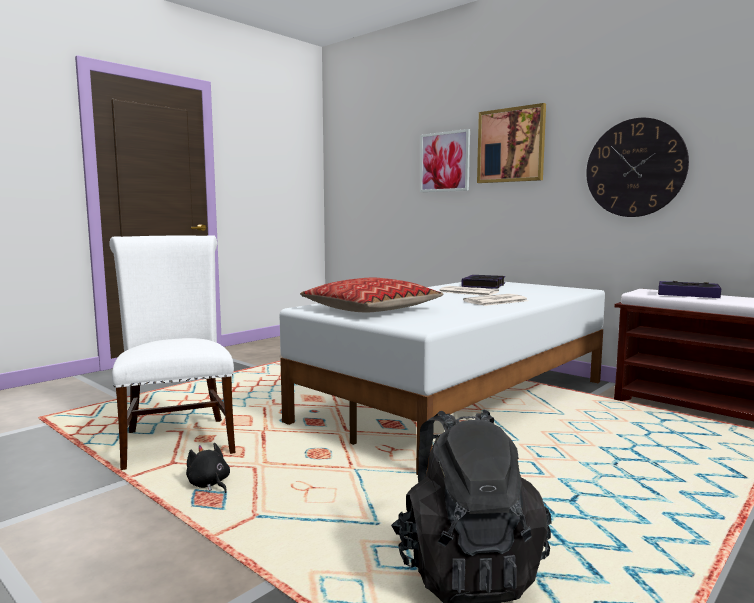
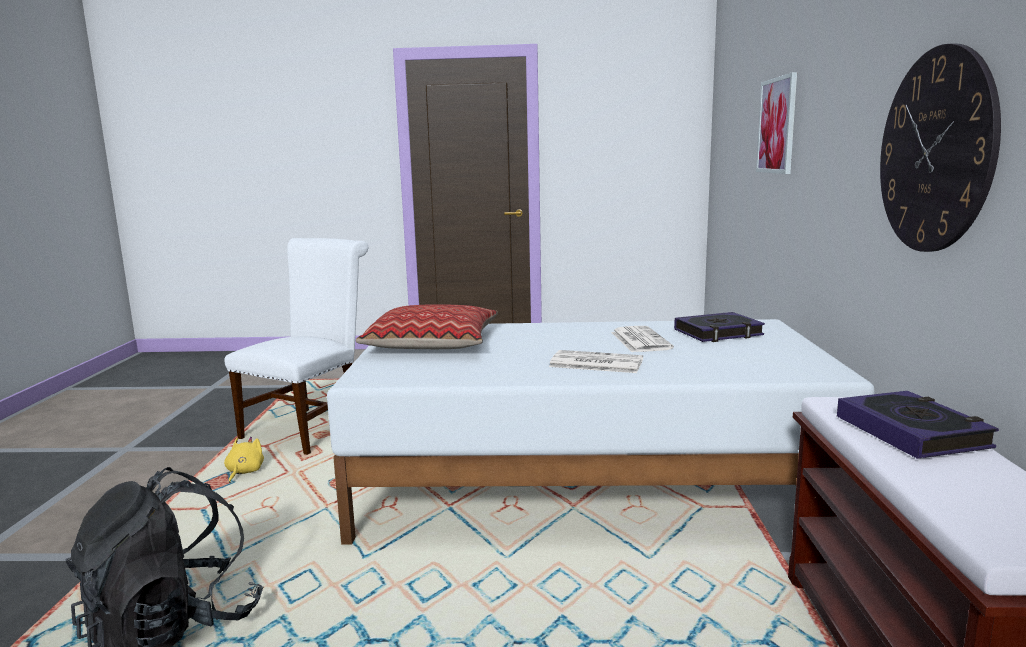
camera: 50 degrees right, 5 degrees up
(209, 484) = (244, 472): black plush toy -> yellow plush toy
(511, 145) = (825, 100): picture -> none

